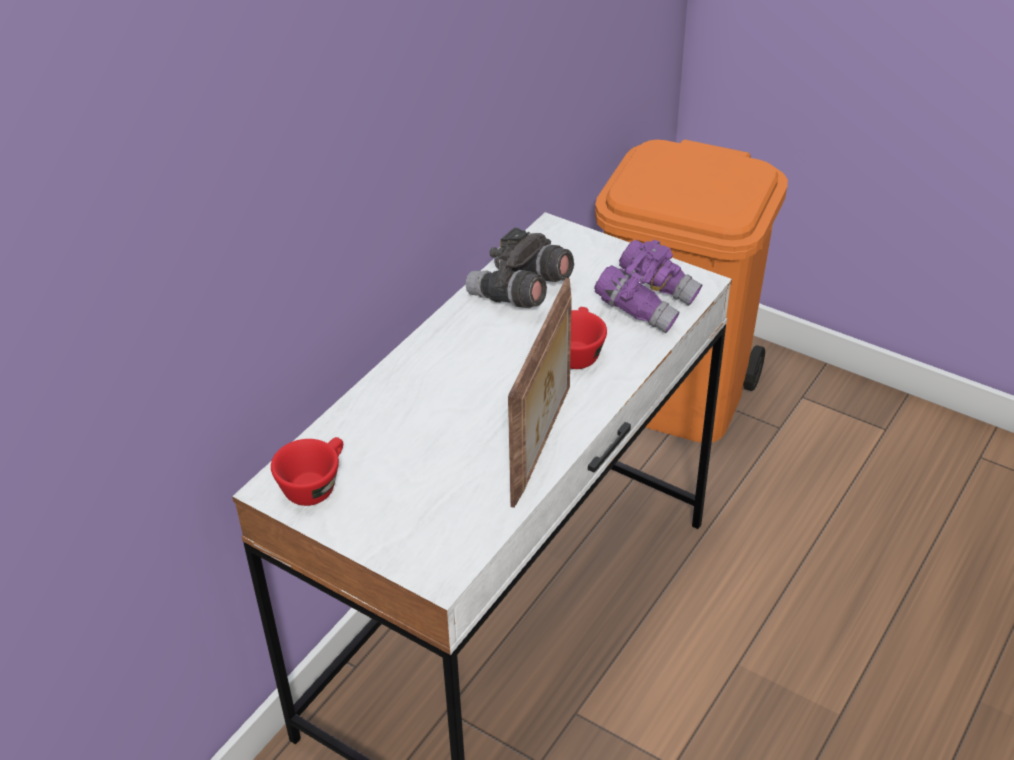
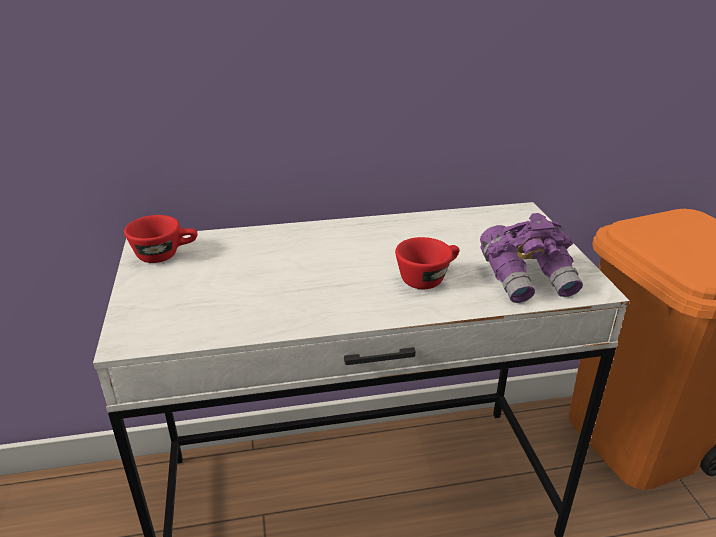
camera: 45 degrees right, 10 degrees down
(520, 293) = (444, 231): grey binoculars -> none
(543, 445) = (314, 314): picture frame -> none

